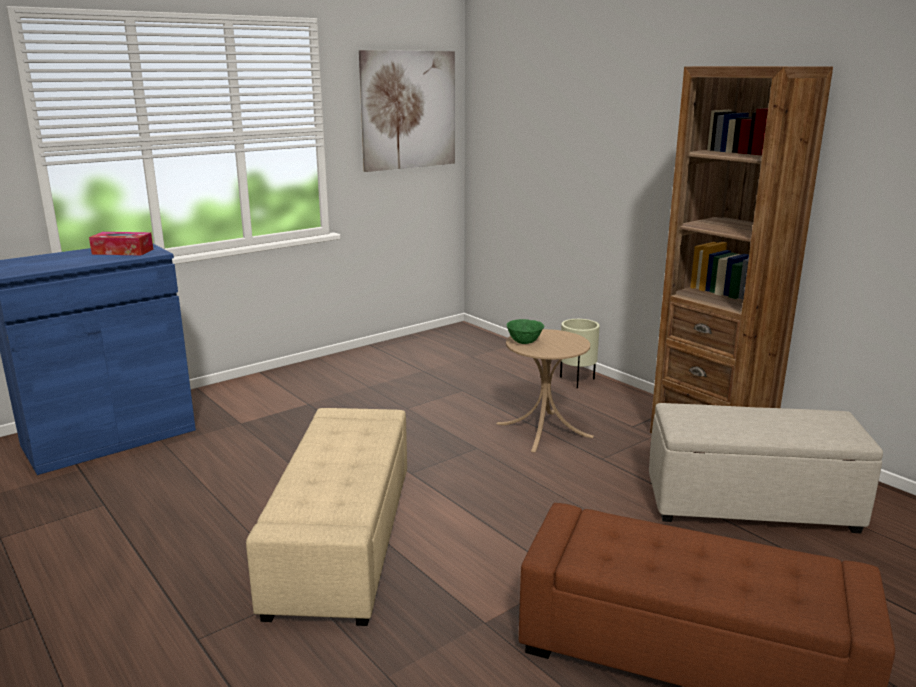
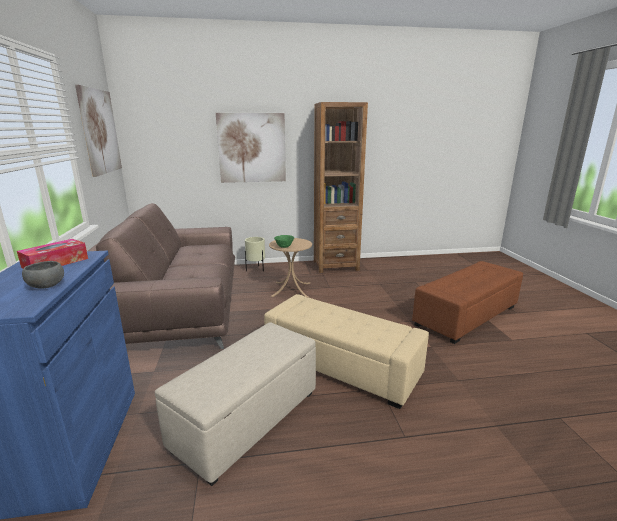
camera: 60 degrees left, 0 degrees up
(60, 265) = (47, 286): none -> grey bowl
(395, 380) = (181, 306): none -> brown sofa
(618, 152) = (252, 148): none -> picture
(749, 505) = (387, 277): beige ottoman -> beige ottoman (246, 420)

